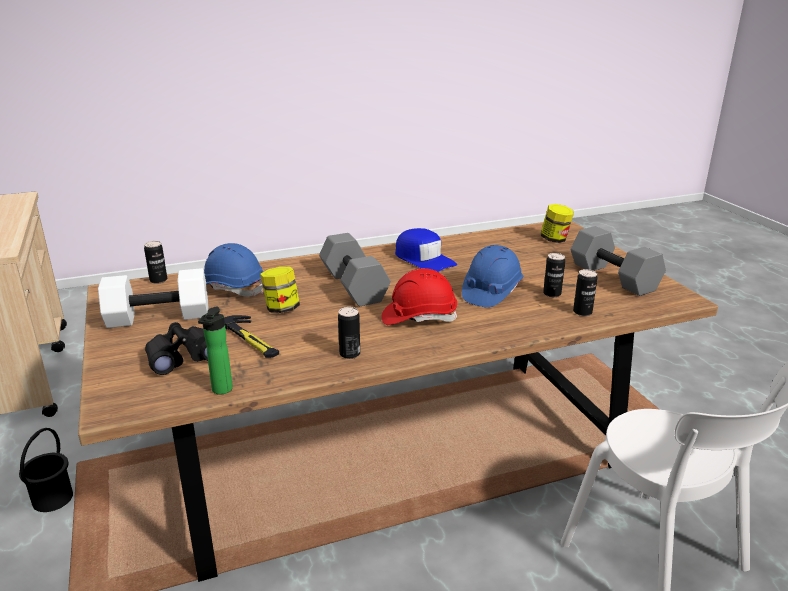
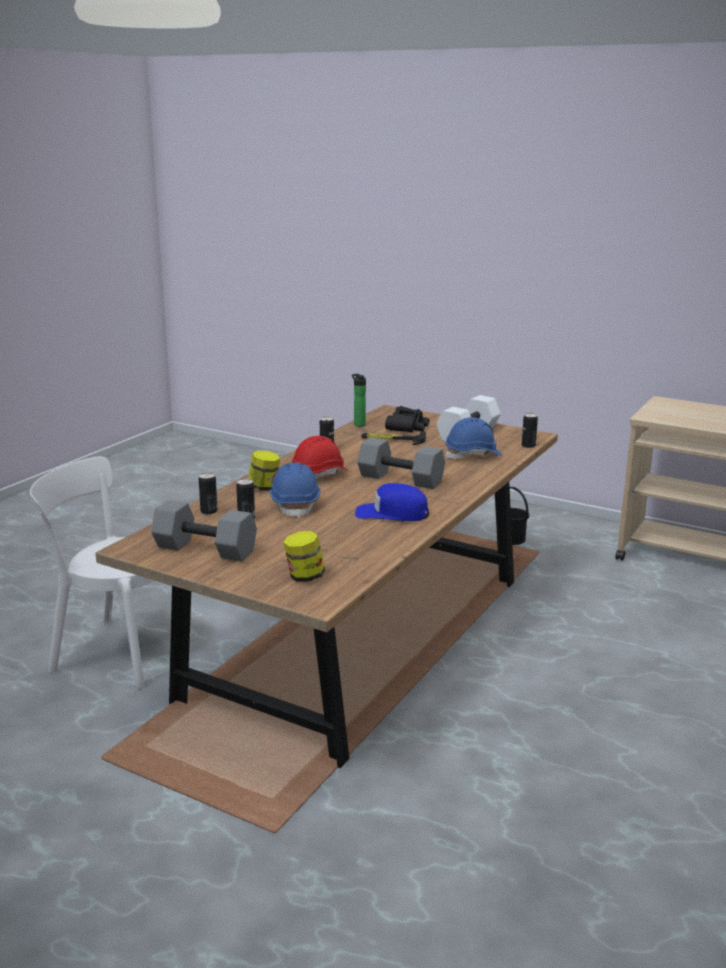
camera: 140 degrees right, 5 degrees down
(281, 309) = (413, 455): jar -> jar (264, 487)

